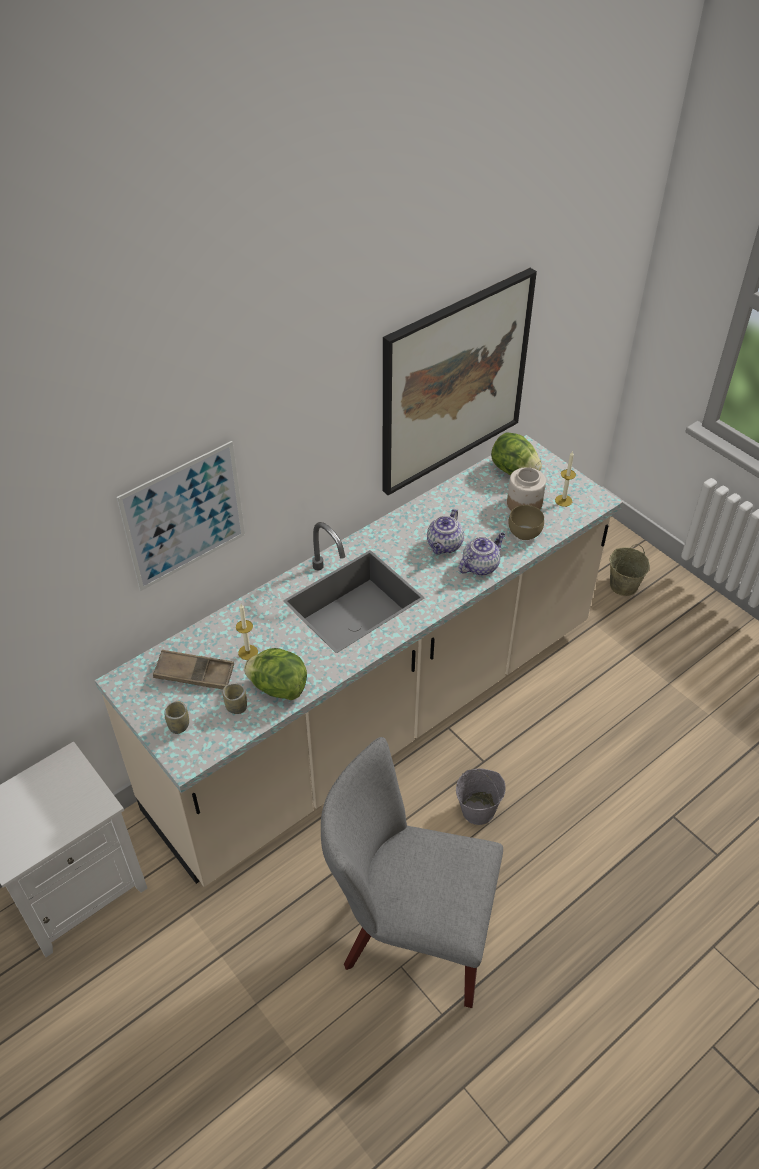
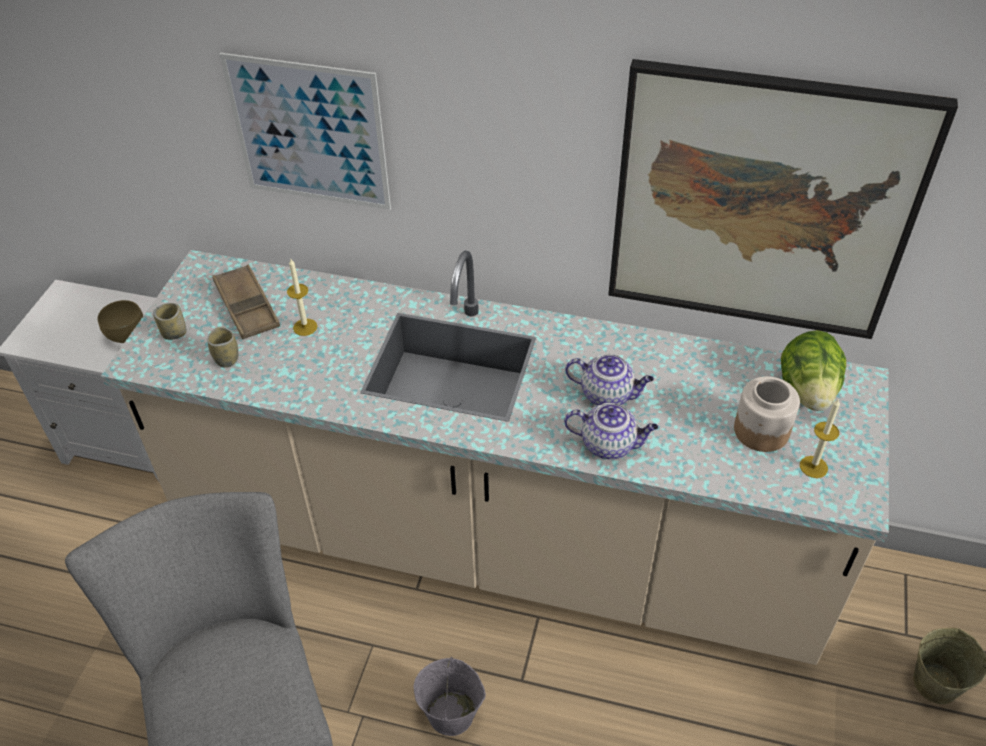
camera: 55 degrees right, 0 degrees up
(278, 688) = (275, 375): lettuce -> none
(444, 546) = (608, 395): teapot -> teapot turned 150 degrees counterclockwise
(523, 534) = (707, 458): brown bowl -> brown bowl (125, 335)

